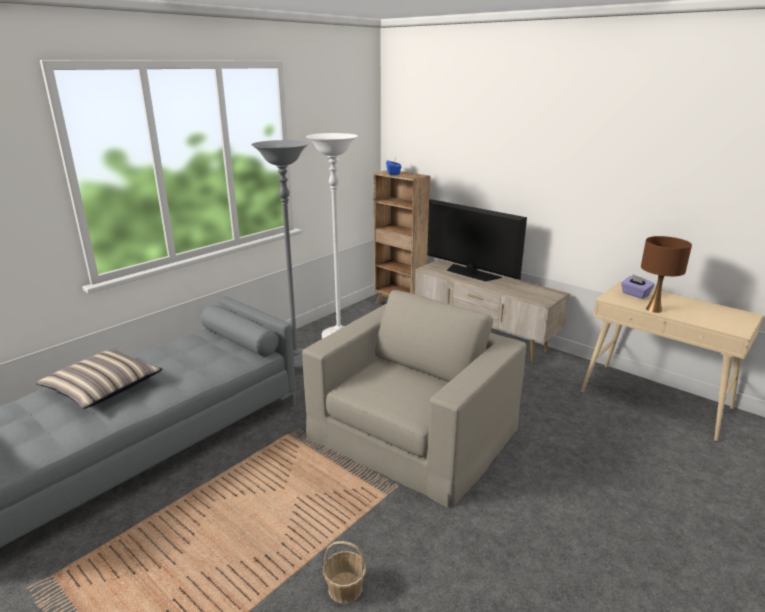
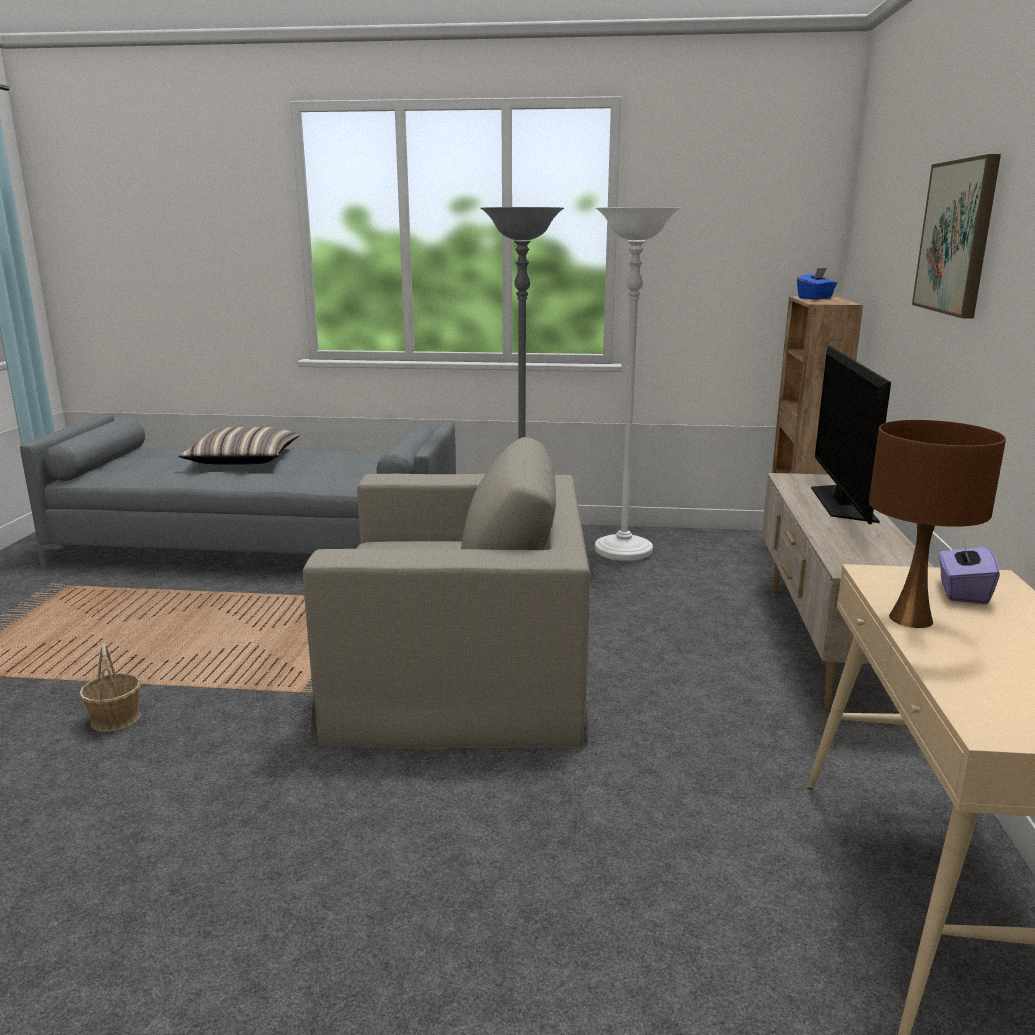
camera: 55 degrees right, 5 degrees down
(526, 150) = (957, 237): none -> picture

